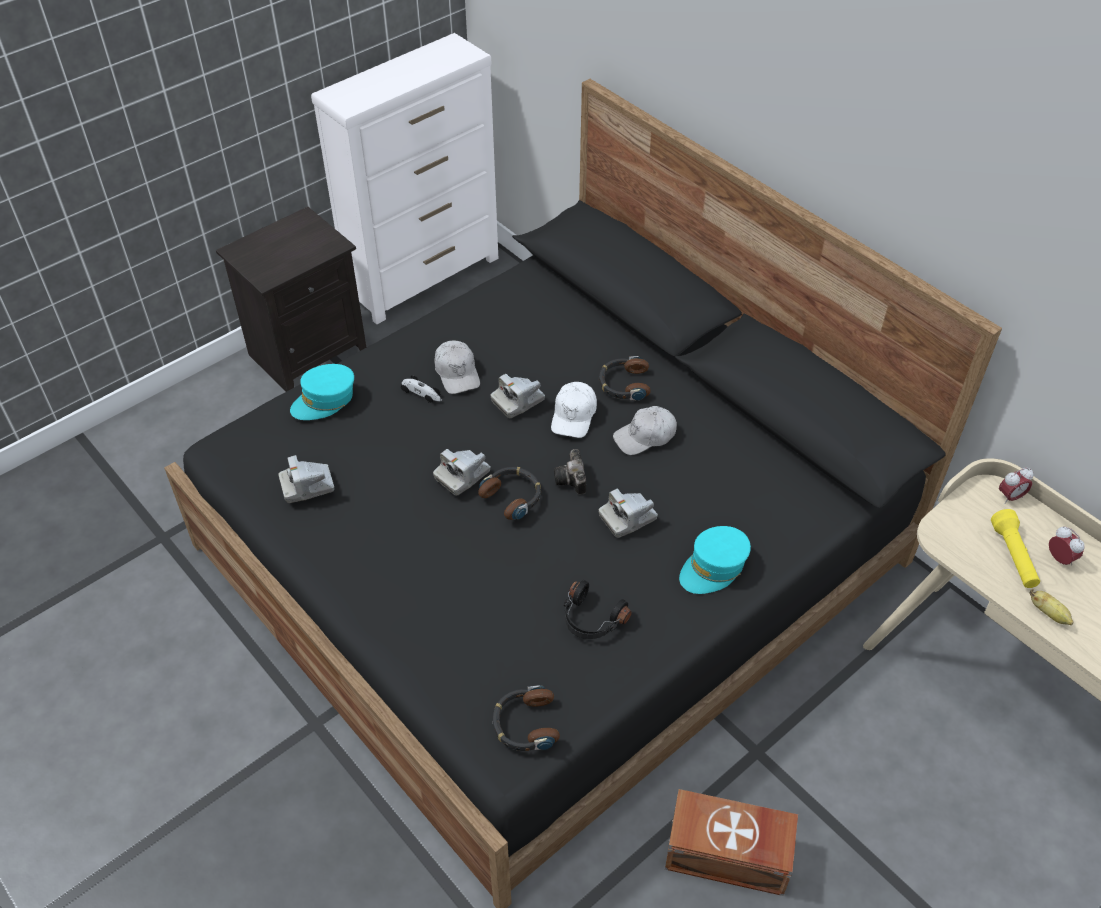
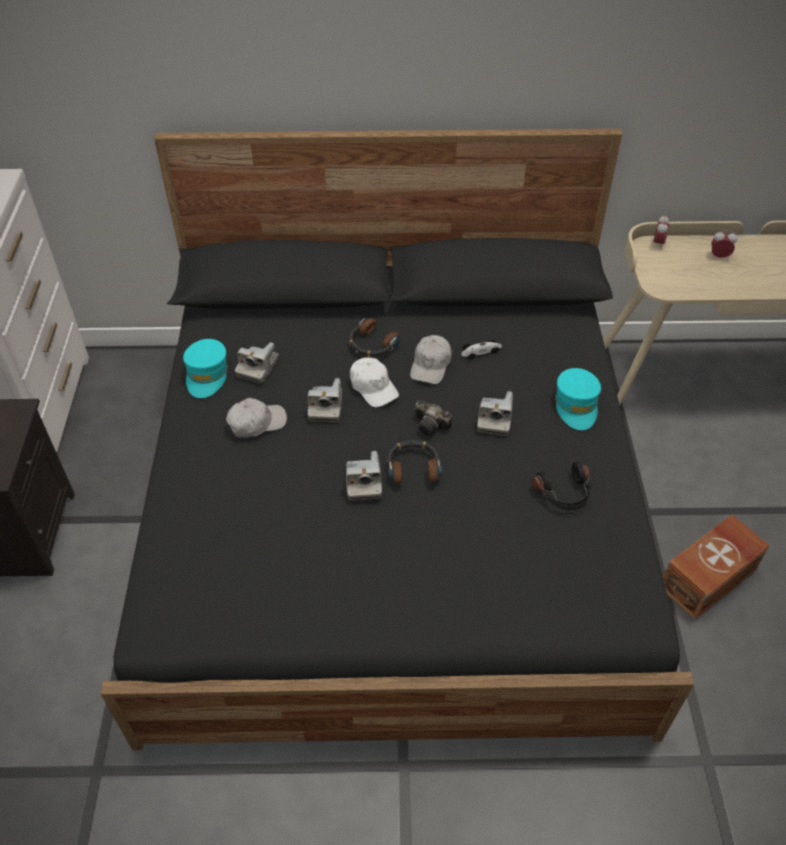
camera: 50 degrees left, 0 degrees up
(307, 486) = (272, 586): camera -> camera (257, 368)
(324, 400) = (188, 520): turquoise cap -> turquoise cap (207, 374)
(422, 393) = (252, 456): toy car -> toy car (481, 352)
(457, 373) = (256, 423): white cap -> white cap turned 45 degrees counterclockwise
(525, 724) = (624, 589): headphones -> none
(1013, 556) = (702, 271): yellow flashlight -> none
(1048, 614) = (753, 286): banana -> none

